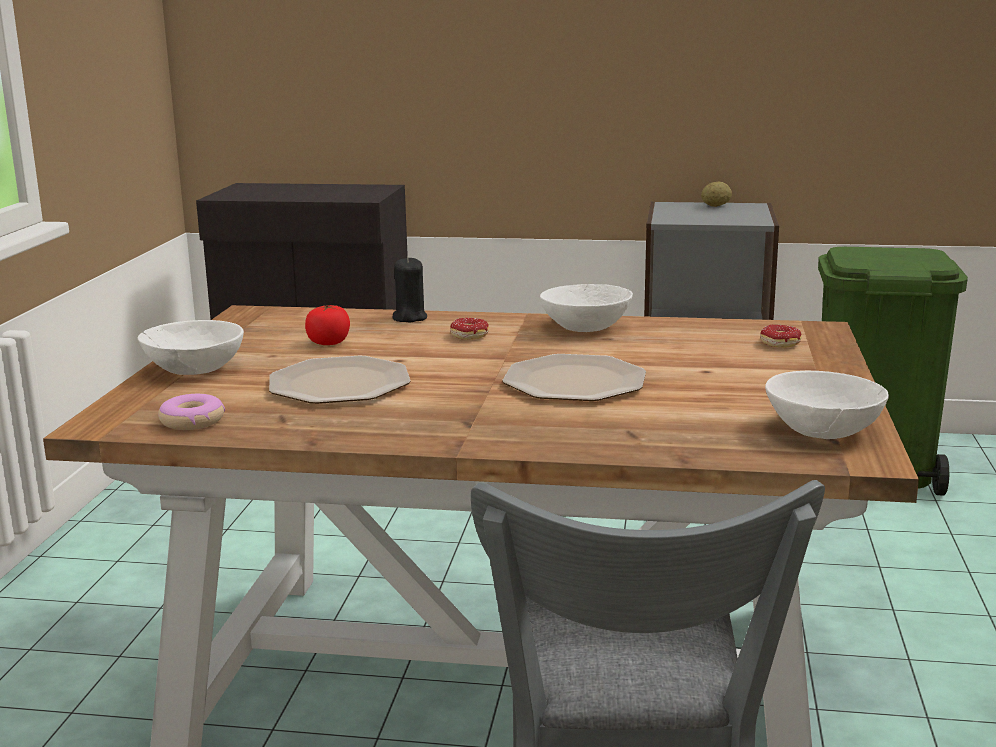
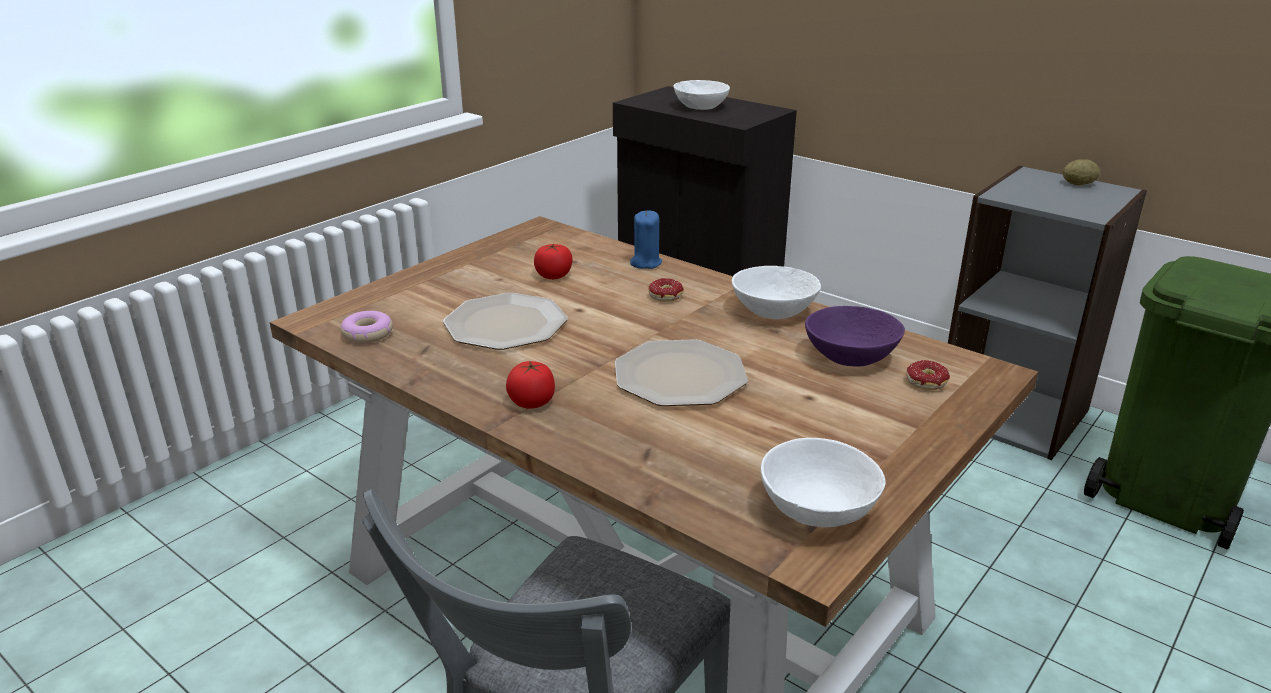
camera: 30 degrees right, 10 degrees up
(194, 369) = (433, 279): white bowl -> white bowl (700, 107)
(409, 318) = (645, 263): black candle -> blue candle
(466, 428) = (532, 402): none -> tomato
(698, 341) = (851, 357): none -> purple bowl

